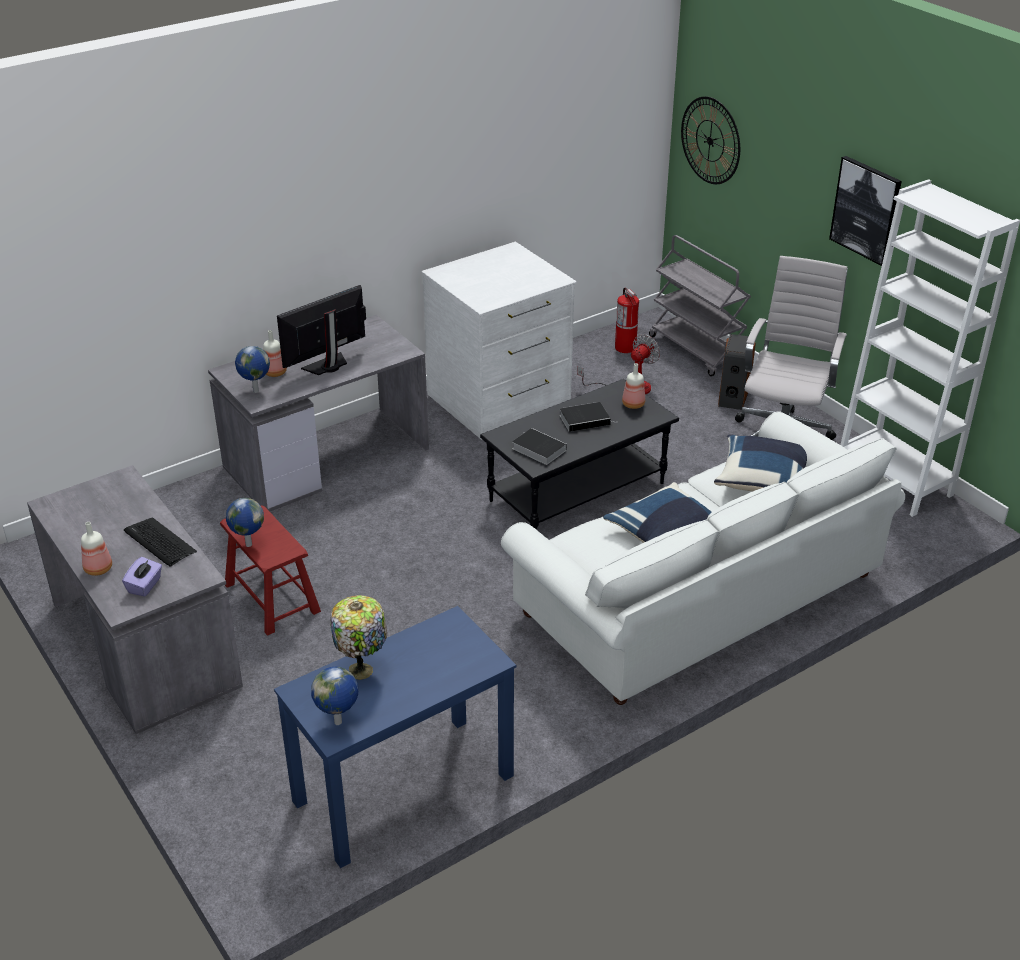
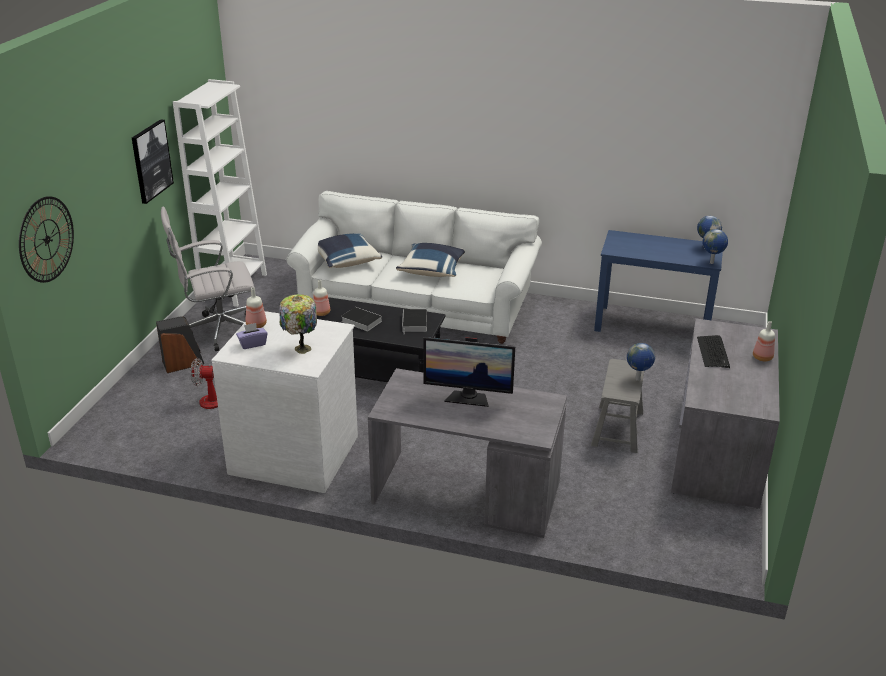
camera: 130 degrees left, 5 degrees down
(145, 586) = (742, 337): purple tissue box -> purple tissue box (252, 344)
(255, 391) = (542, 409): globe -> globe (712, 263)
(272, 598) = (617, 428): red stool -> grey stool
(275, 372) = (508, 415): bottle -> bottle (255, 325)
(362, 670) = (674, 256): table lamp -> table lamp (301, 348)
(625, 348) = (148, 432): fire extinguisher -> none
(696, 350) = (124, 399): grey cart -> none

